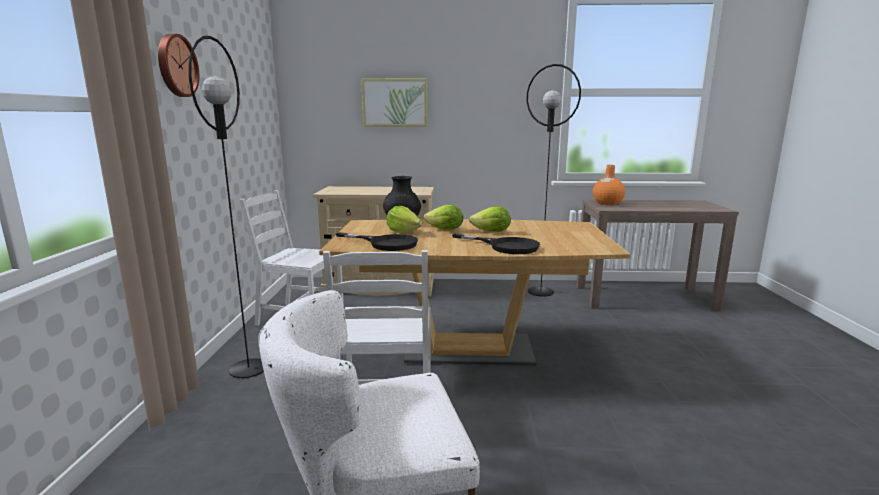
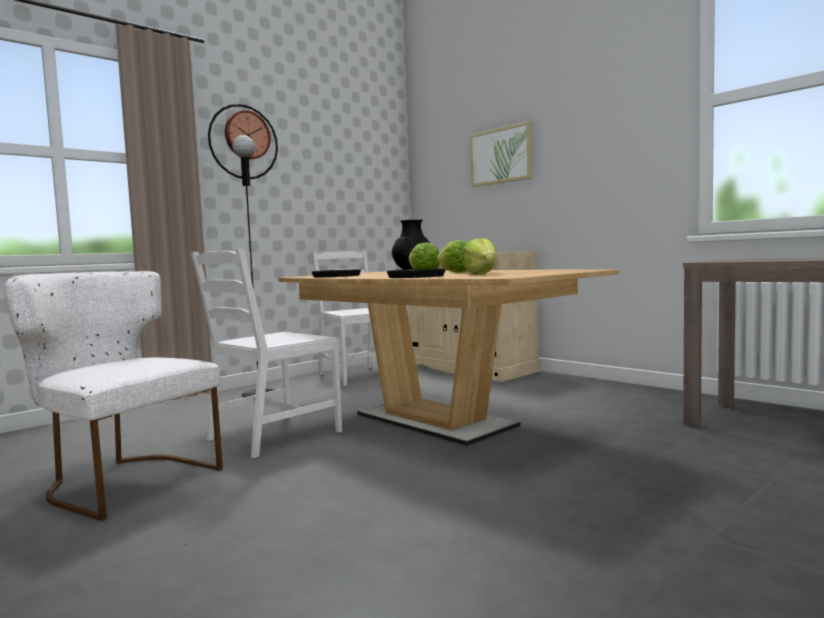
camera: 45 degrees right, 10 degrees down
(403, 232) = (382, 273): lettuce -> lettuce (481, 274)
(541, 291) = (650, 399): black floor lamp -> none
(607, 203) = (740, 259): orange vase -> none

